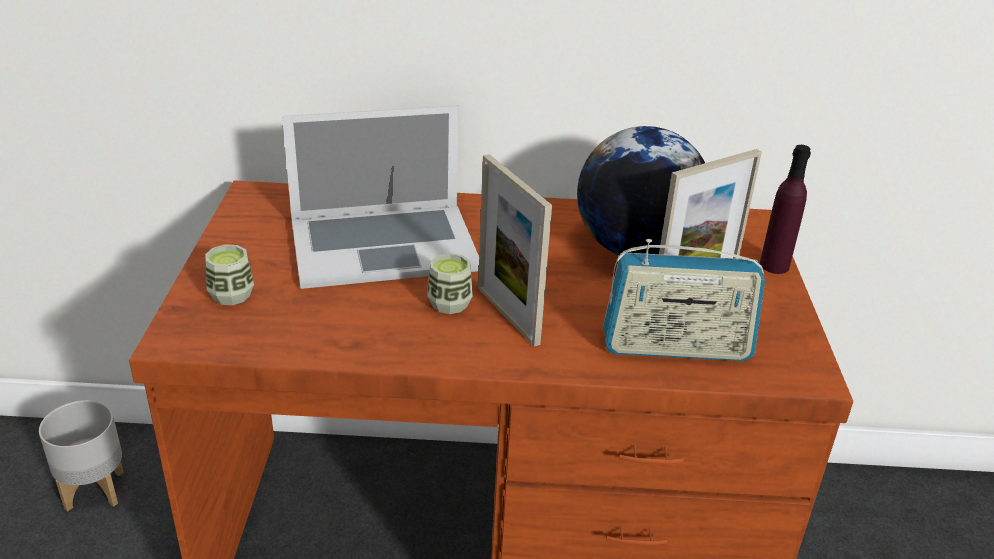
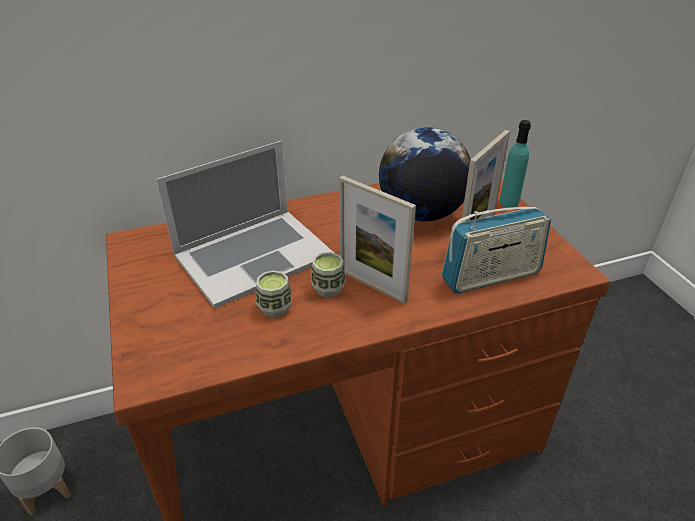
camera: 20 degrees left, 5 degrees up
(231, 295) = (164, 329): cup -> cup (275, 308)
(774, 266) = (509, 202): purple bottle -> turquoise bottle

